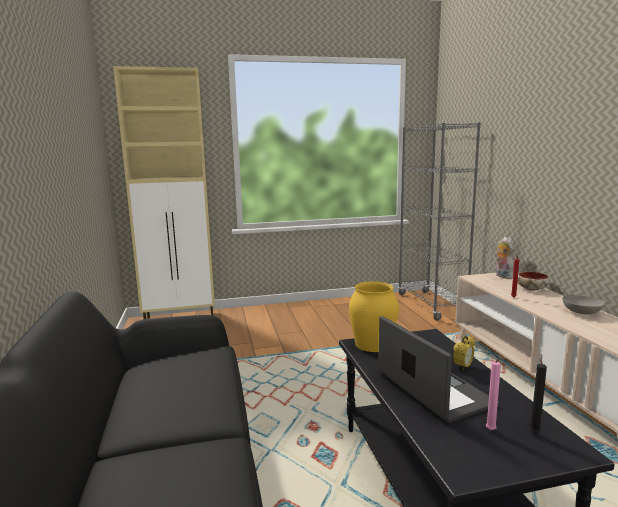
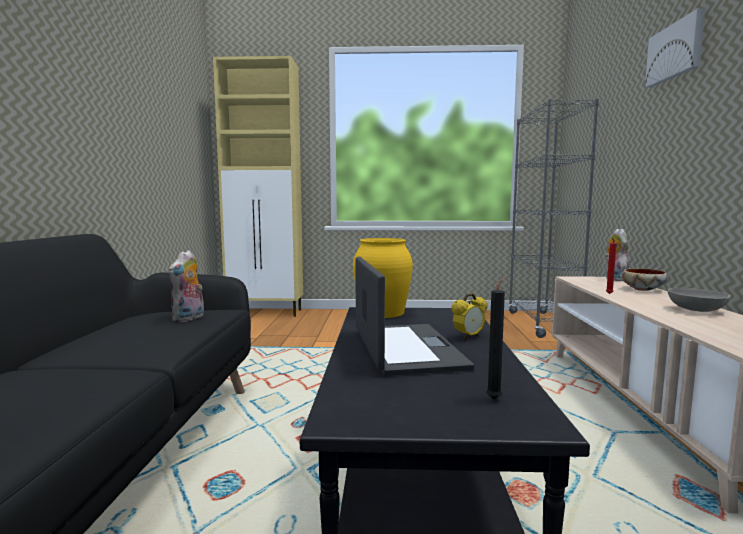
camera: 15 degrees right, 5 degrees down
(198, 368) = (189, 318): none -> plush toy
(492, 431) = (435, 389): pink candle -> none
(553, 104) = (676, 51): none -> picture

